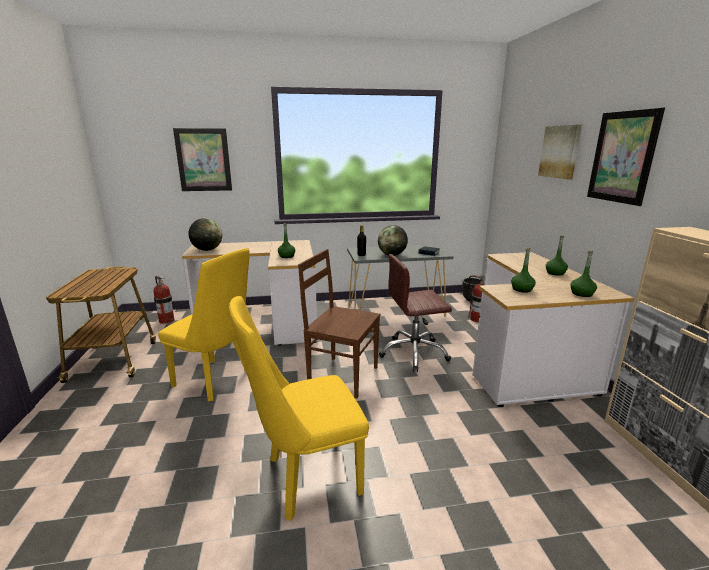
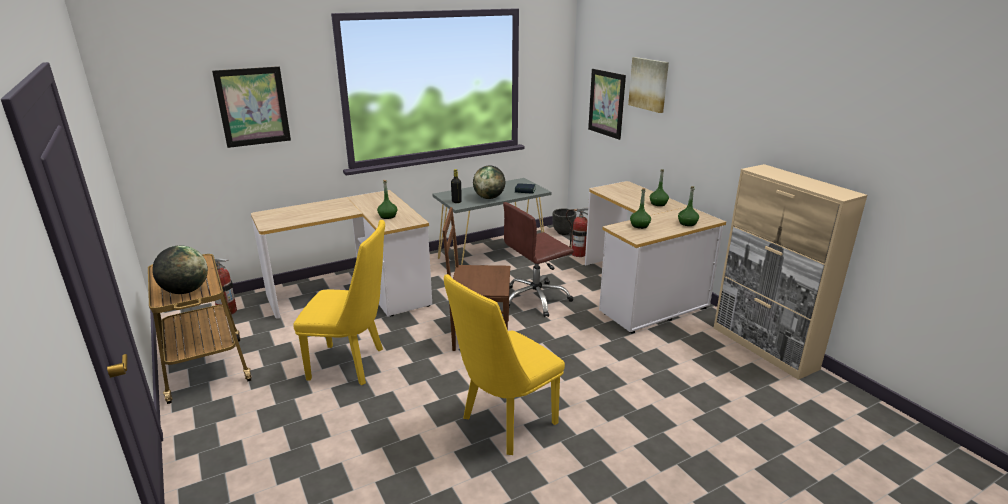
camera: 20 degrees left, 5 degrees up
(207, 250) = (281, 219): globe -> globe (185, 291)
(622, 157) = (707, 99): picture -> picture (606, 103)

